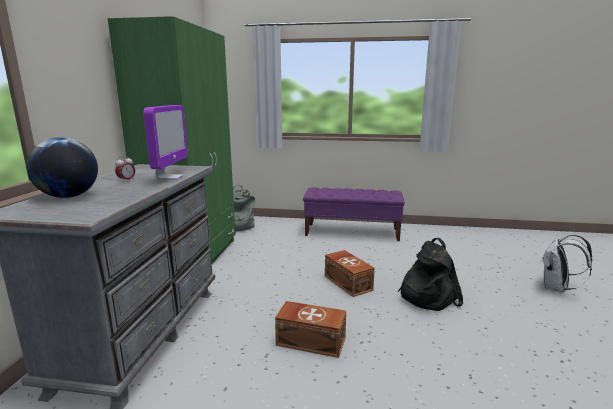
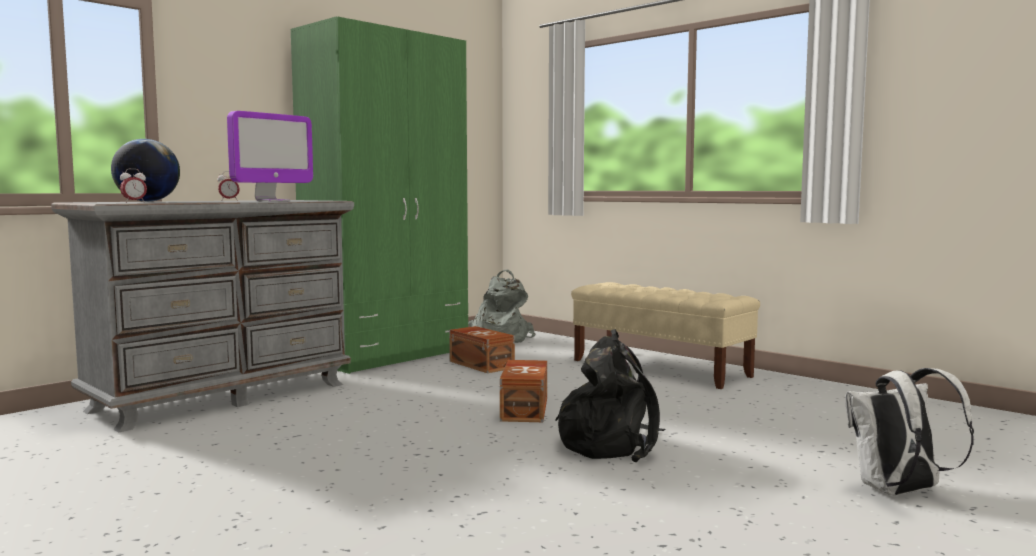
camera: 35 degrees right, 10 degrees down
(96, 208) = (134, 202): none -> alarm clock
(310, 340) = (363, 438): brown storage box -> brown storage box (481, 364)
(352, 232) = (660, 368): purple bench -> beige bench

